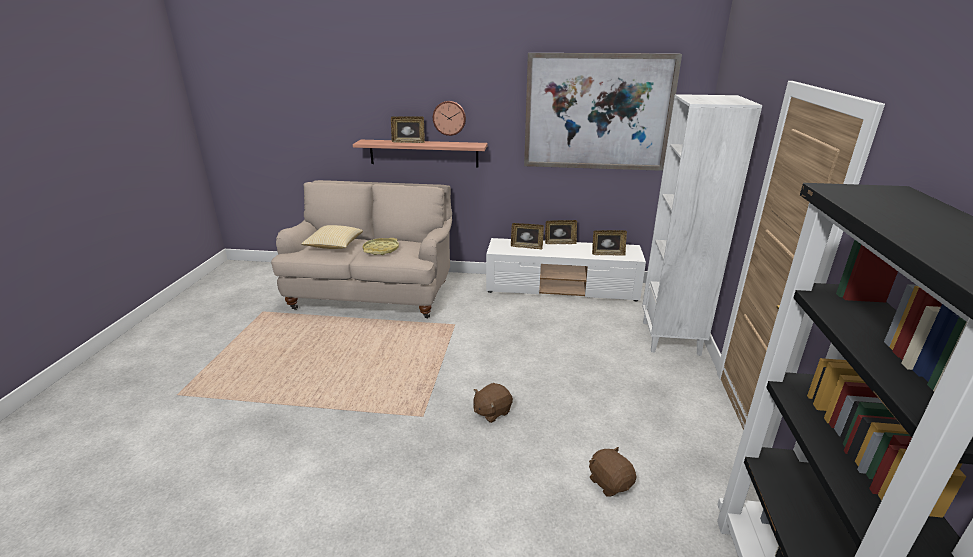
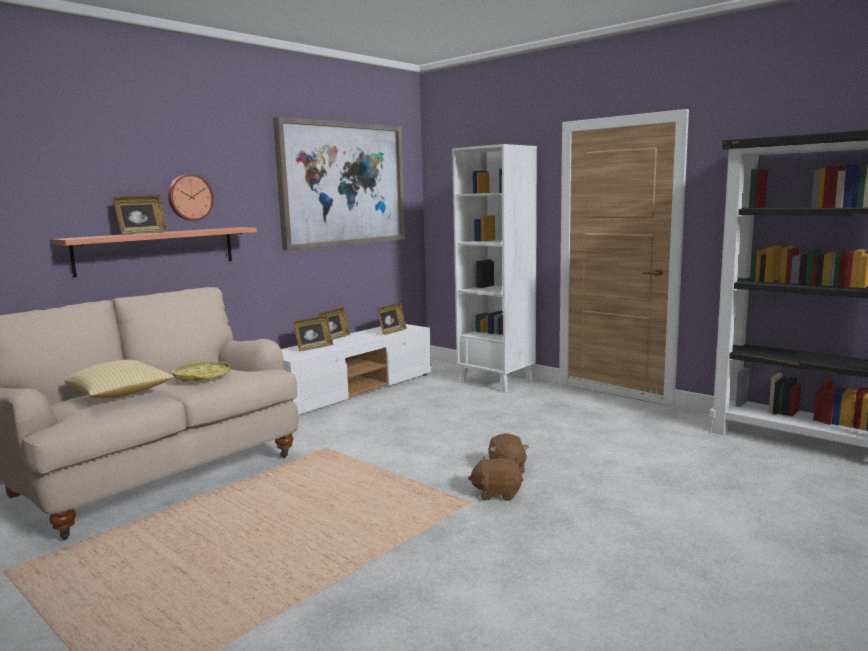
camera: 55 degrees left, 15 degrees down
(610, 482) = (647, 450): brown plush toy -> brown plush toy (497, 493)

